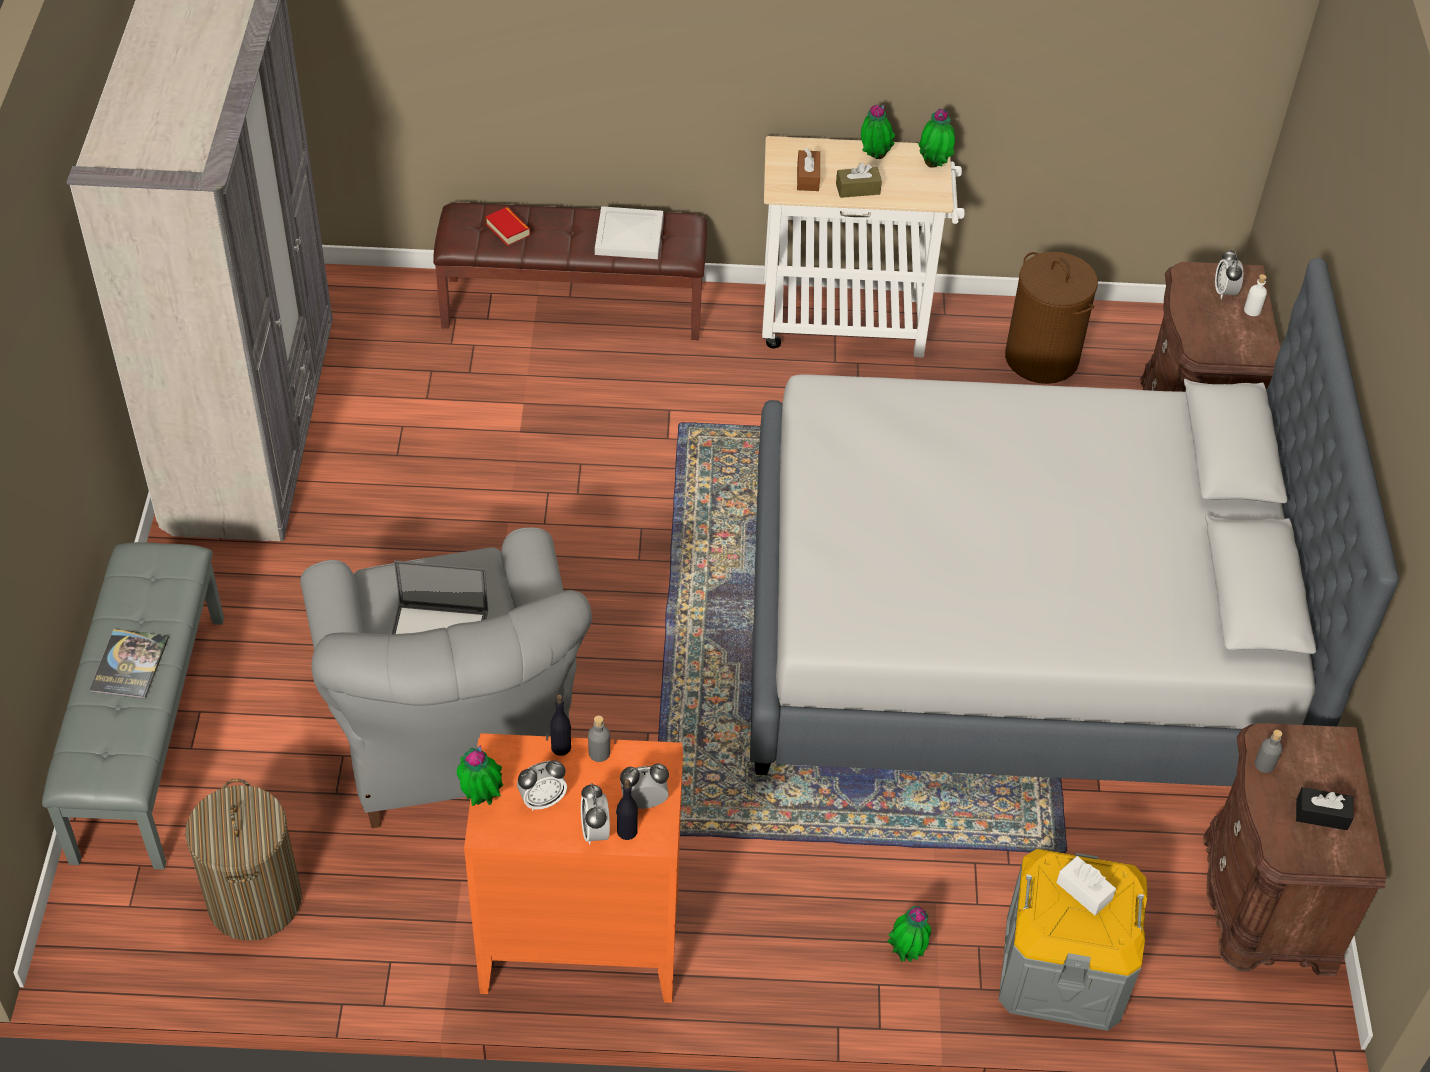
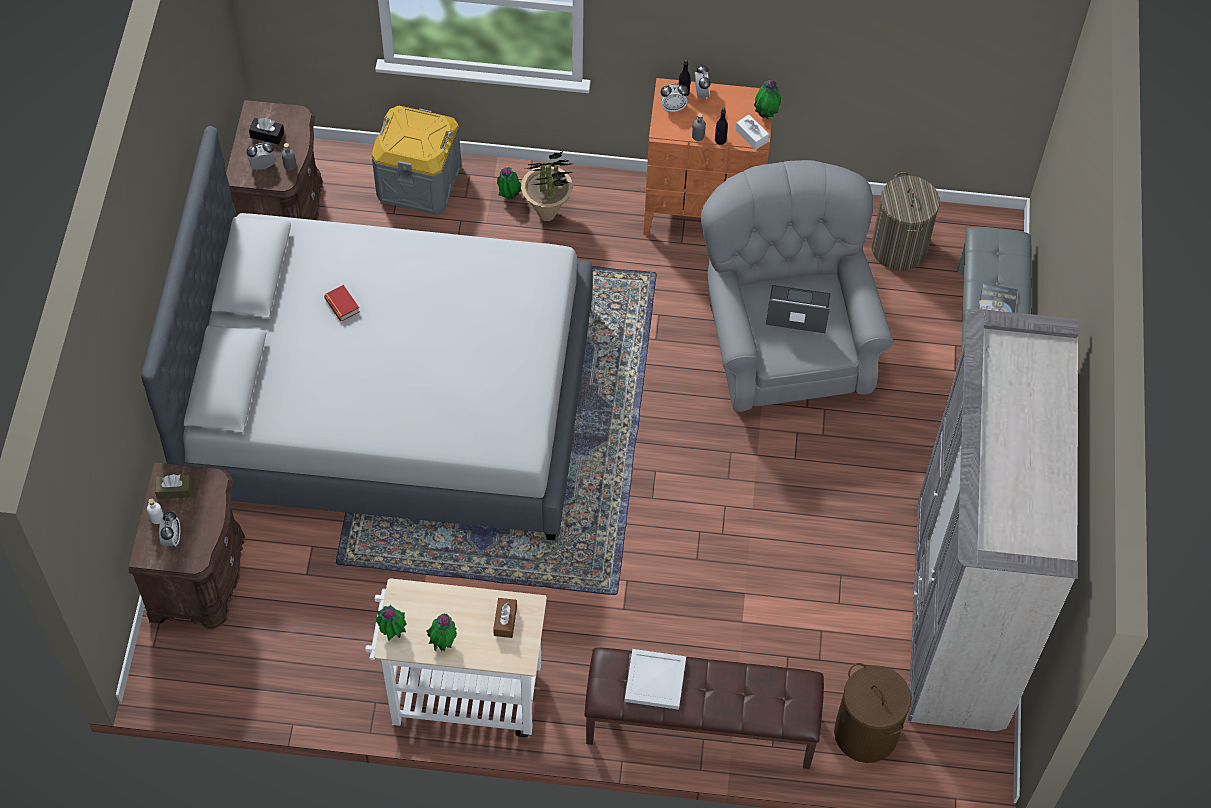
camera: 175 degrees left, 10 degrees up
(508, 230) = (760, 692): book -> book (342, 305)
(542, 800) = (731, 111): alarm clock -> alarm clock (263, 166)
(838, 923) = (547, 214): none -> potted plant
(858, 189) = (464, 605): brown tissue box -> brown tissue box (174, 490)
(1042, 358) = (303, 648): brown laundry basket -> brown laundry basket (865, 732)
(1084, 891) = (413, 137): white tissue box -> white tissue box (751, 136)

